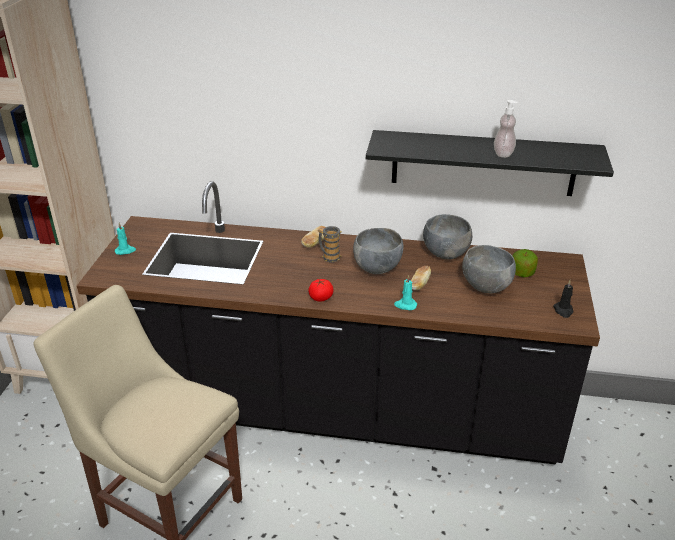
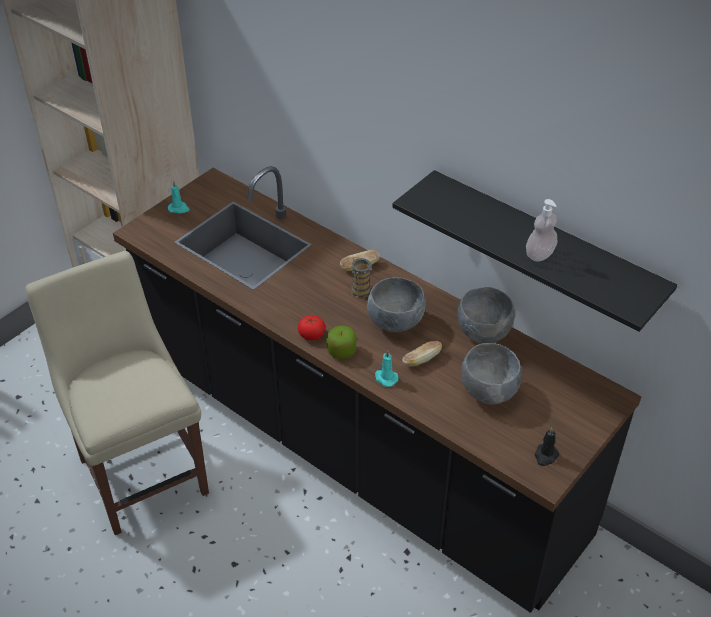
camera: 30 degrees right, 10 degrees up
(522, 273) = (545, 391): apple -> apple (341, 351)

